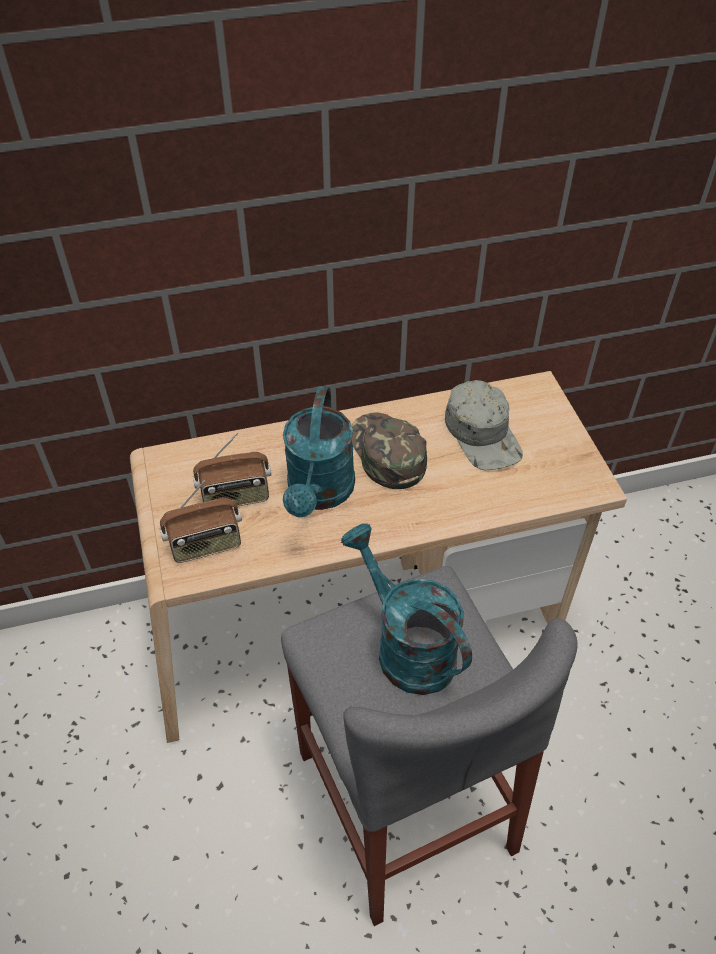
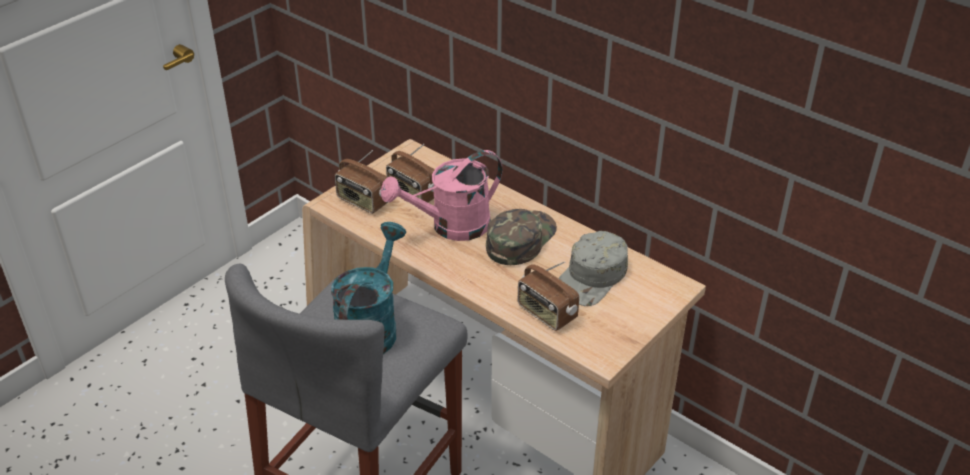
camera: 55 degrees right, 10 degrees down
(319, 494) = (451, 227): turquoise watering can -> pink watering can
(509, 492) = (546, 313): none -> radio

